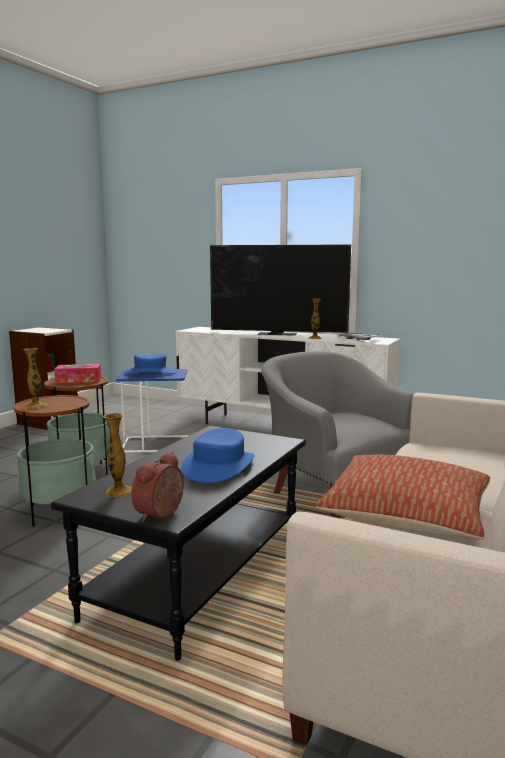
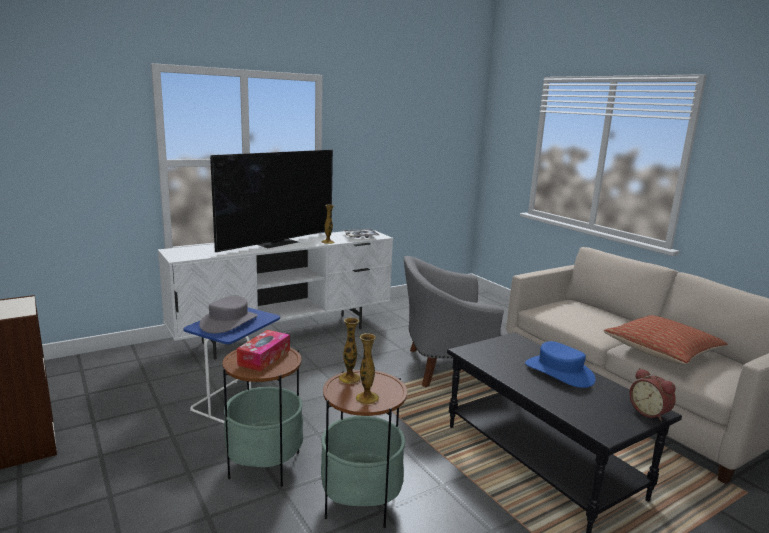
camera: 60 degrees left, 5 degrees up
(119, 491) = (598, 417): vase -> vase (349, 378)
(150, 373) = (229, 322): blue hat -> grey hat

